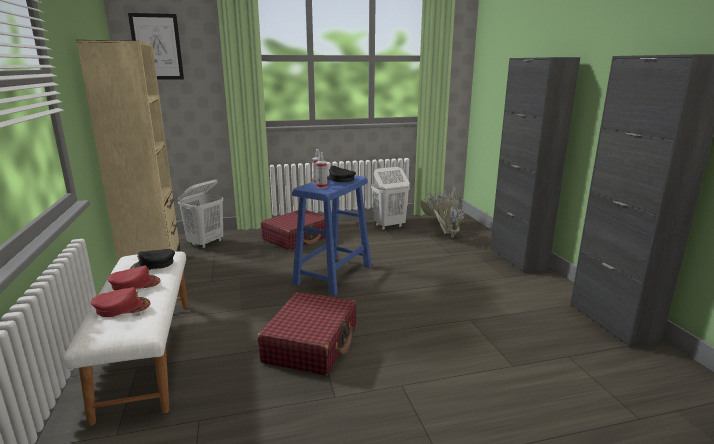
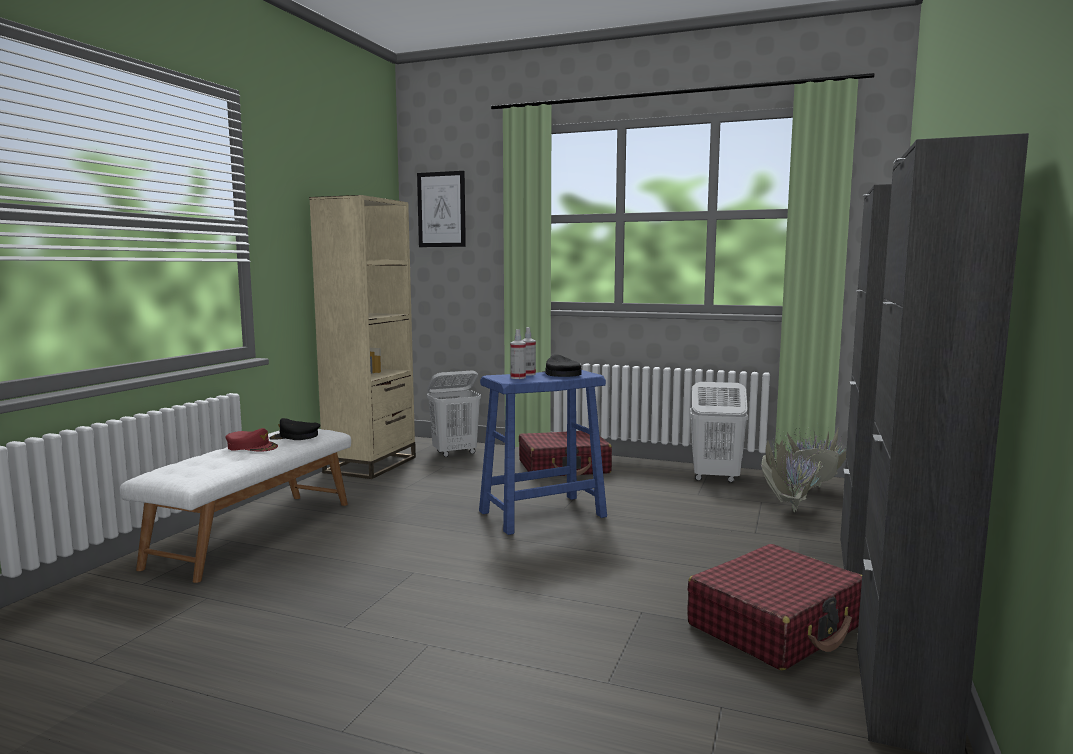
camera: 35 degrees right, 10 degrees down
(122, 307) = (208, 460): red cap -> none
(311, 344) = (402, 572): red suitcase -> red suitcase (776, 625)

